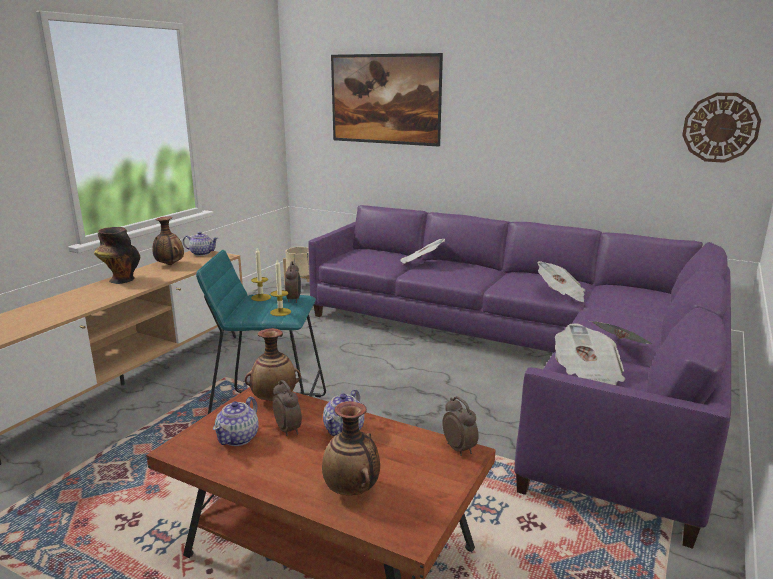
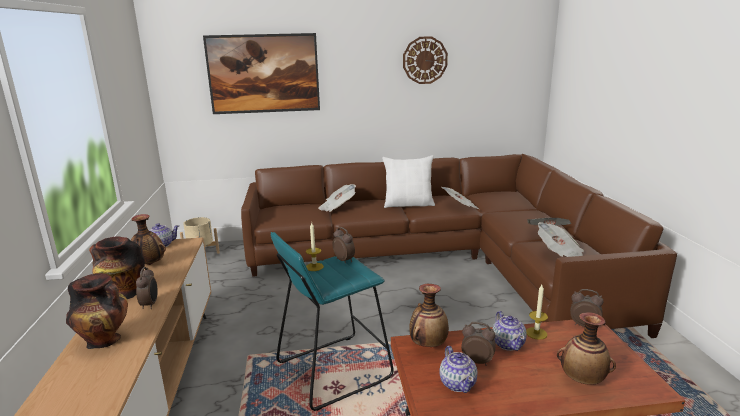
camera: 35 degrees left, 0 degrees up
(59, 305) = (105, 341): none -> vase
(121, 291) = (150, 304): none -> alarm clock
(280, 312) = (355, 273): candle -> candle (536, 333)
(503, 277) = (408, 204): none -> white pillow
(528, 360) = (445, 260): purple sofa -> brown sofa
(720, 127) = (516, 79): wall clock -> wall clock (425, 60)

